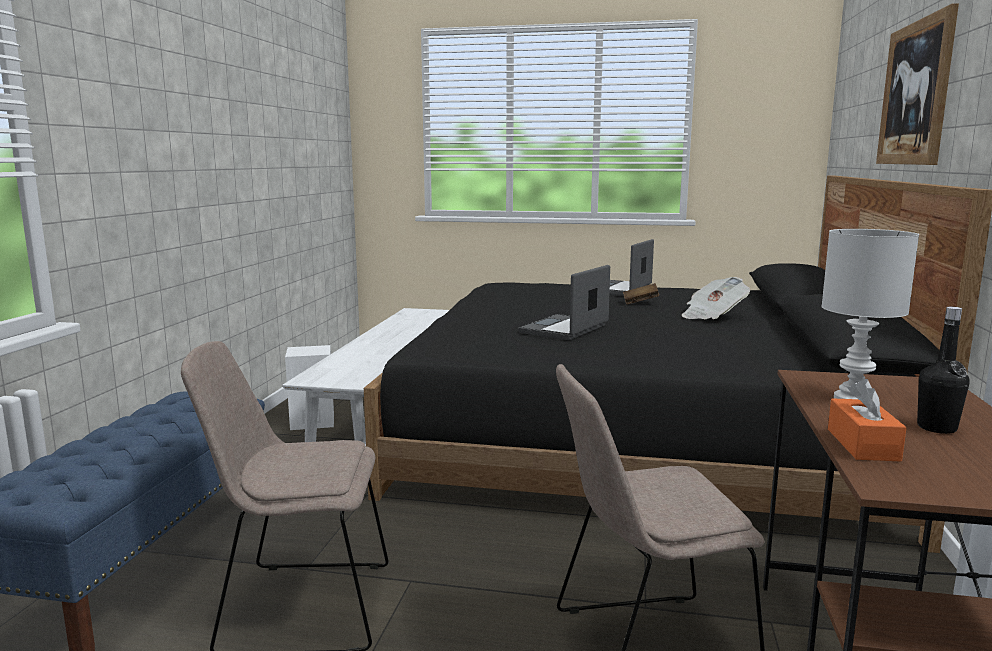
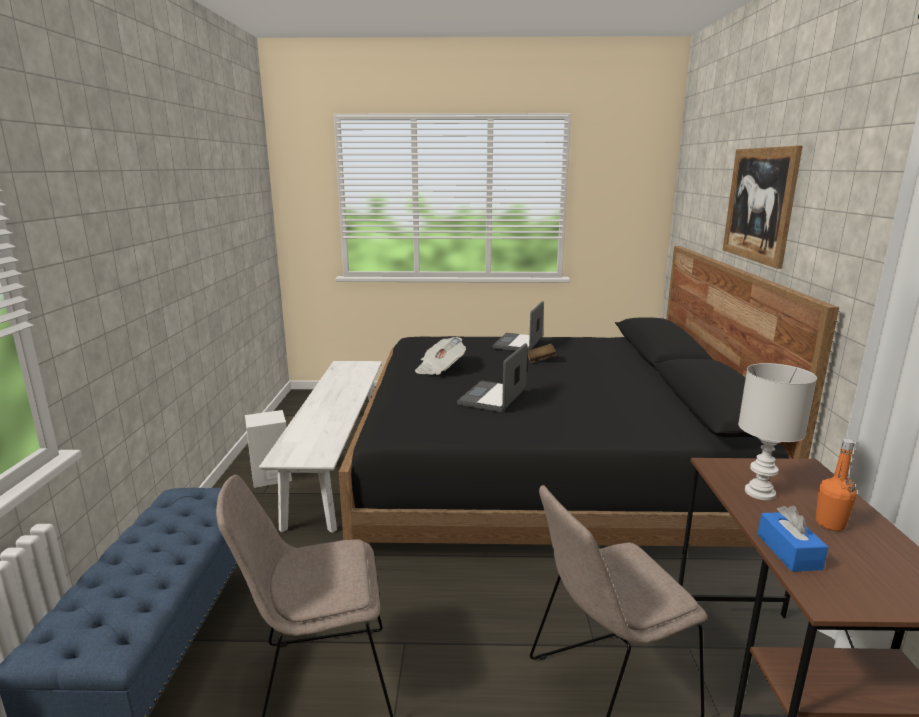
camera: 10 degrees left, 5 degrees up
(712, 316) = (601, 373): newspaper -> newspaper (439, 369)
(862, 444) = (788, 551): orange tissue box -> blue tissue box
(936, 428) = (830, 524): black bottle -> orange bottle

